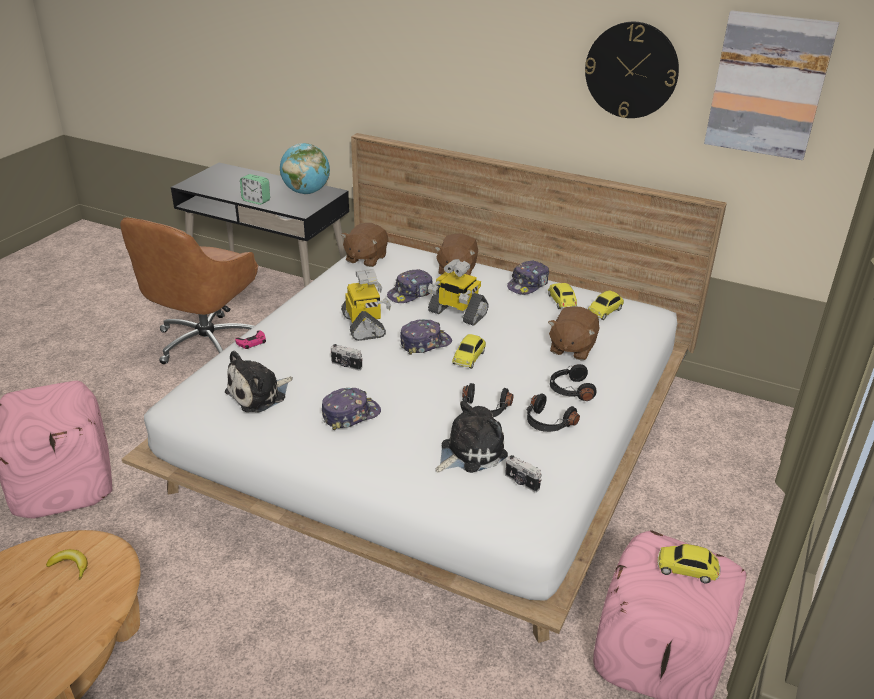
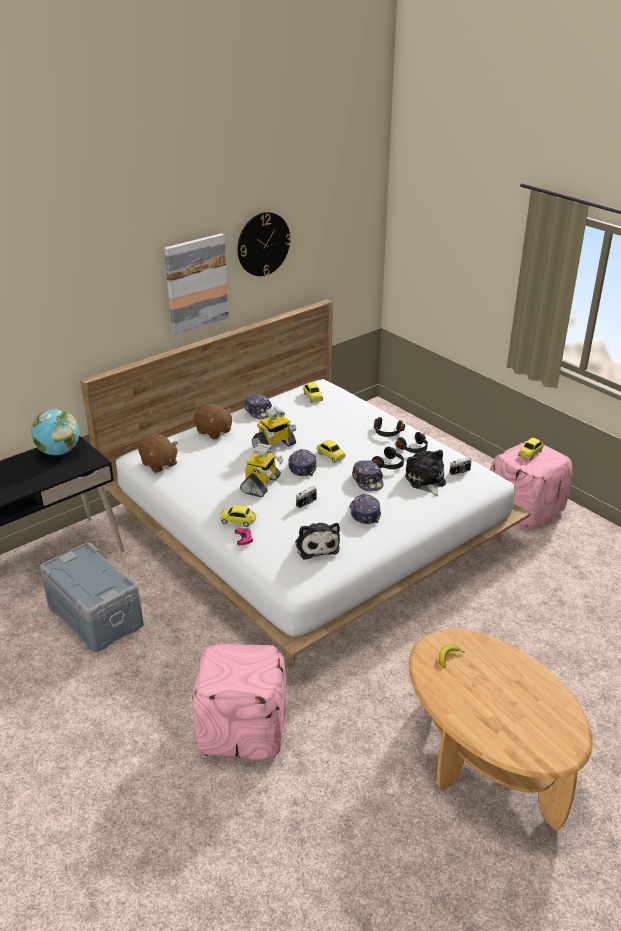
camera: 65 degrees left, 0 degrees up
(205, 343) = (94, 616): brown office chair -> grey storage box
(256, 201) = (48, 479): alarm clock -> none
(364, 326) = (261, 485): toy robot -> toy robot turned 105 degrees clockwise
(410, 294) = (232, 457): cap -> cap (368, 481)
(562, 302) = (290, 406): toy car -> toy car (238, 521)
(571, 348) = (345, 419): brown plush toy -> none
(768, 85) = (331, 223): picture -> picture (196, 283)

